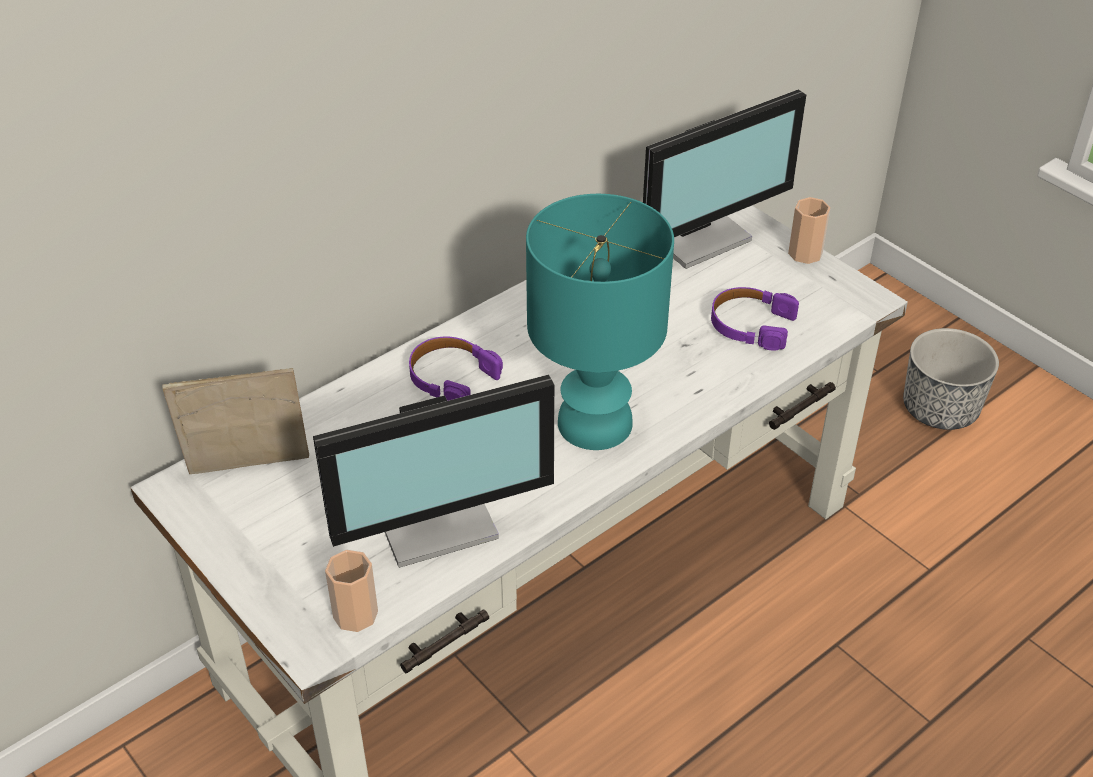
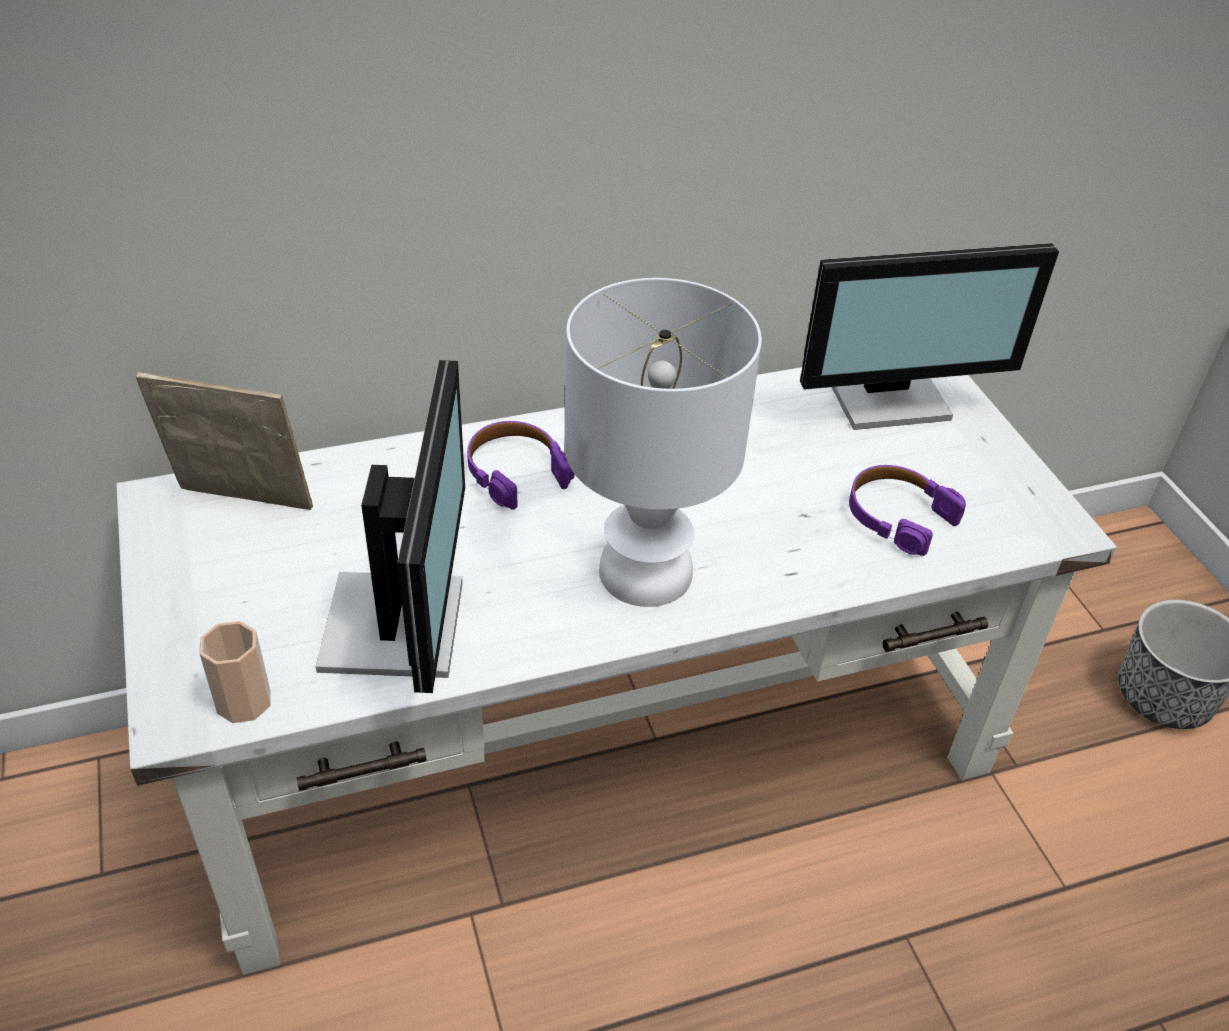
camera: 20 degrees right, 0 degrees up
(437, 520) = (400, 624): monitor -> monitor turned 90 degrees counterclockwise
(592, 423) = (643, 571): turquoise table lamp -> white table lamp
(805, 253) = (1010, 453): cup -> none

